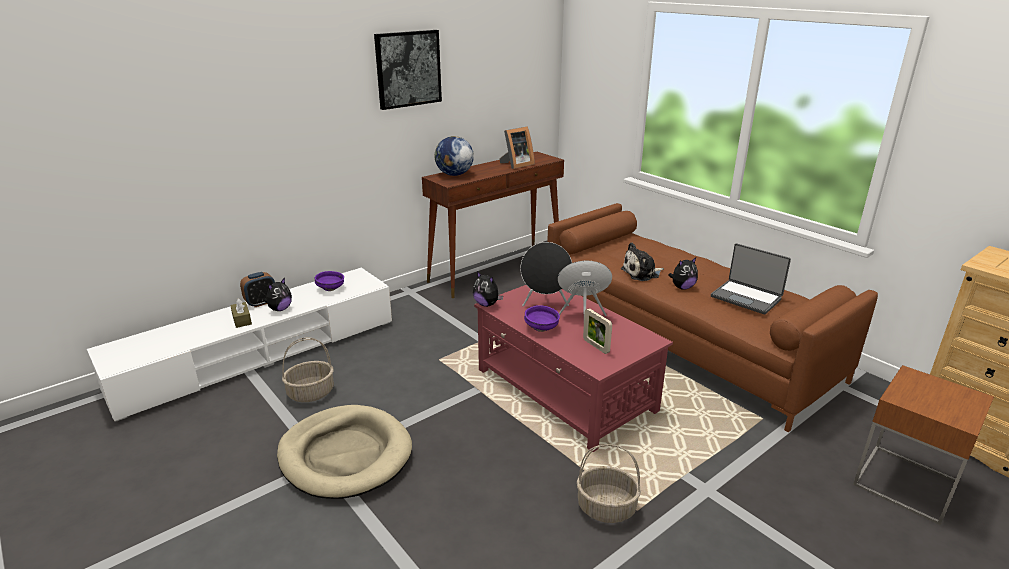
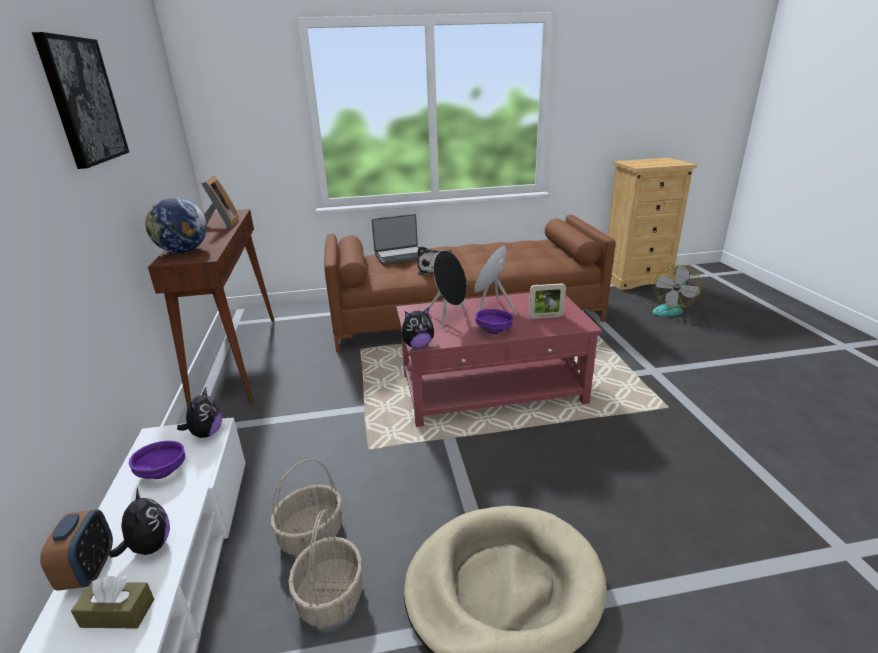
camera: 60 degrees left, 0 degrees up
(605, 508) = (662, 421): basket -> basket (311, 535)
(682, 287) = (476, 265): plush toy -> plush toy (206, 433)
(746, 297) = (515, 252): laptop -> laptop (400, 256)
(905, 483) = (668, 309): brown side table -> fan

